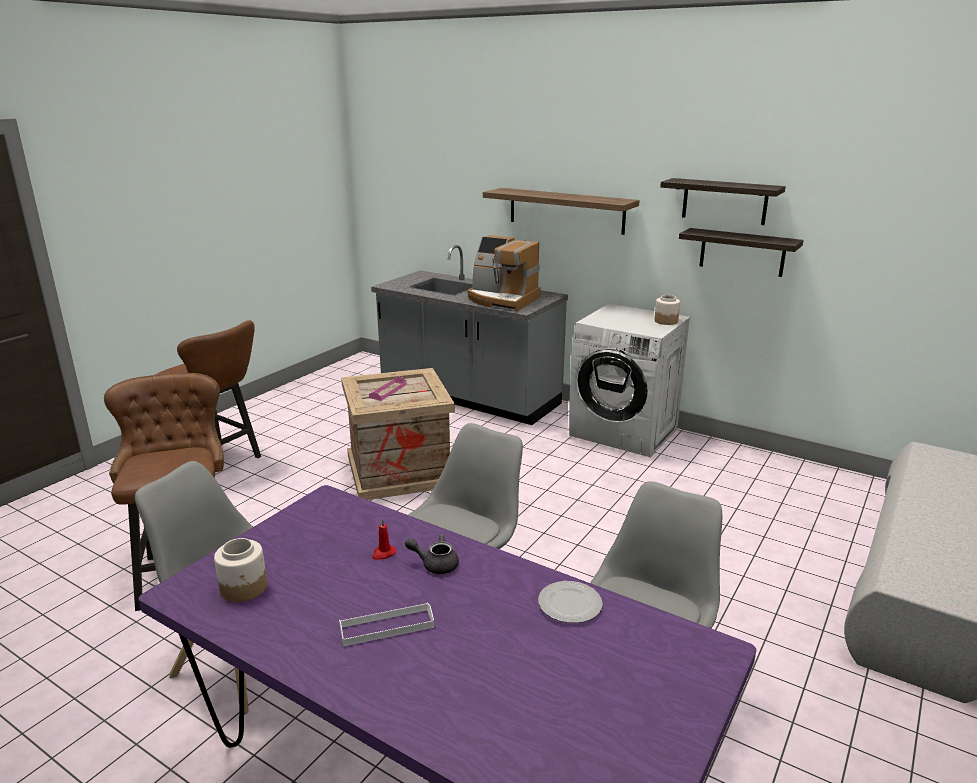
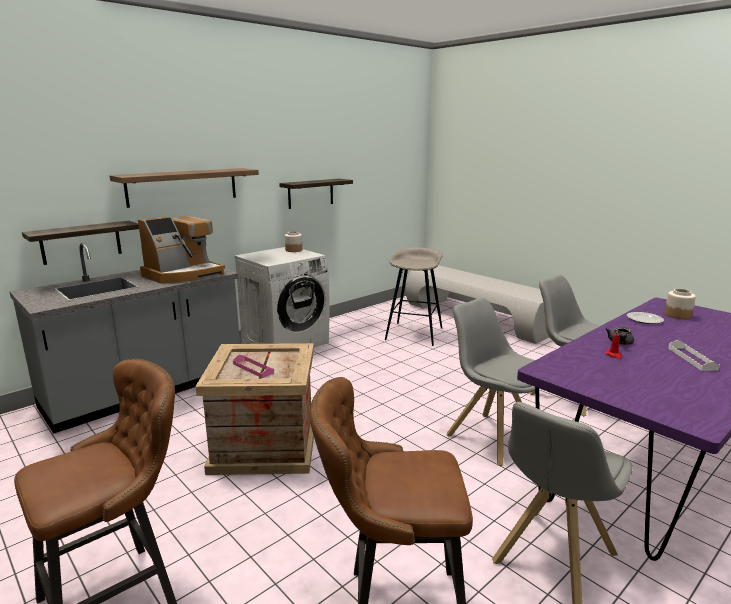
camera: 75 degrees left, 5 degrees down
(244, 588) = (678, 399): jar -> jar (677, 315)
(724, 201) = (296, 161): shelf -> shelf (81, 242)
(760, 520) = (414, 333): none -> grey stool

